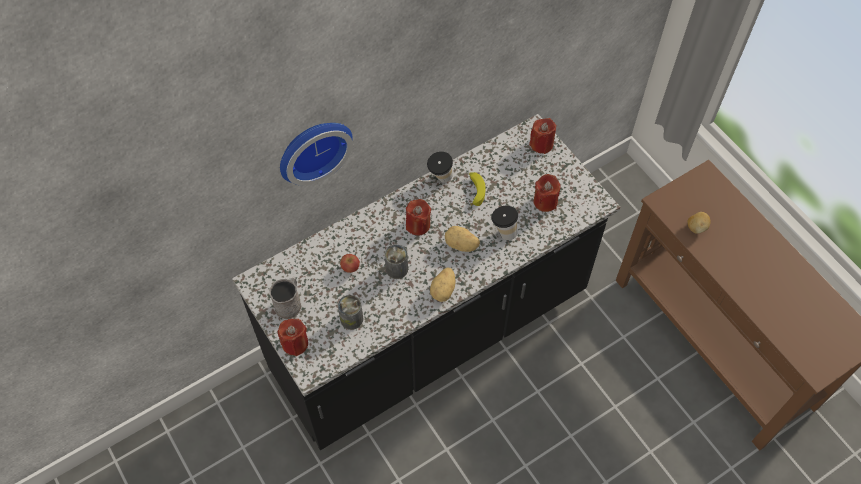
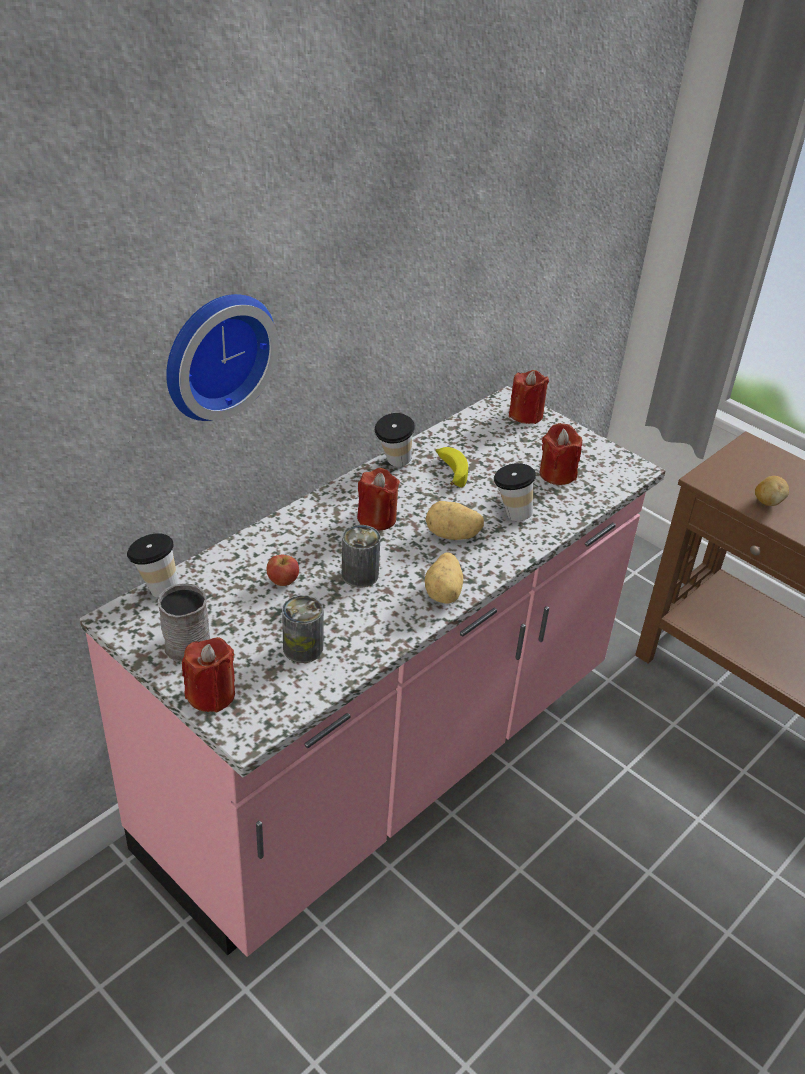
camera: 15 degrees left, 20 degrees down
(277, 262) = (156, 588): none -> cup
(430, 334) = (387, 762): black counter -> pink counter

